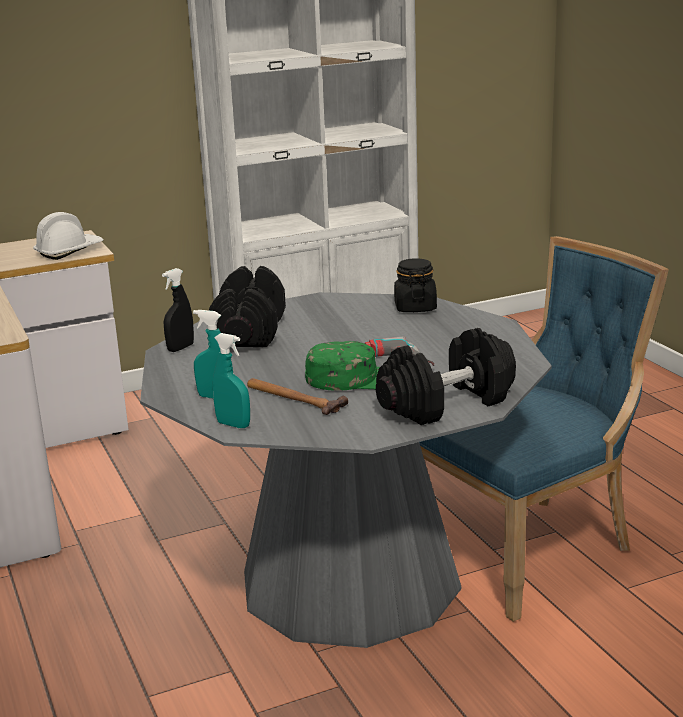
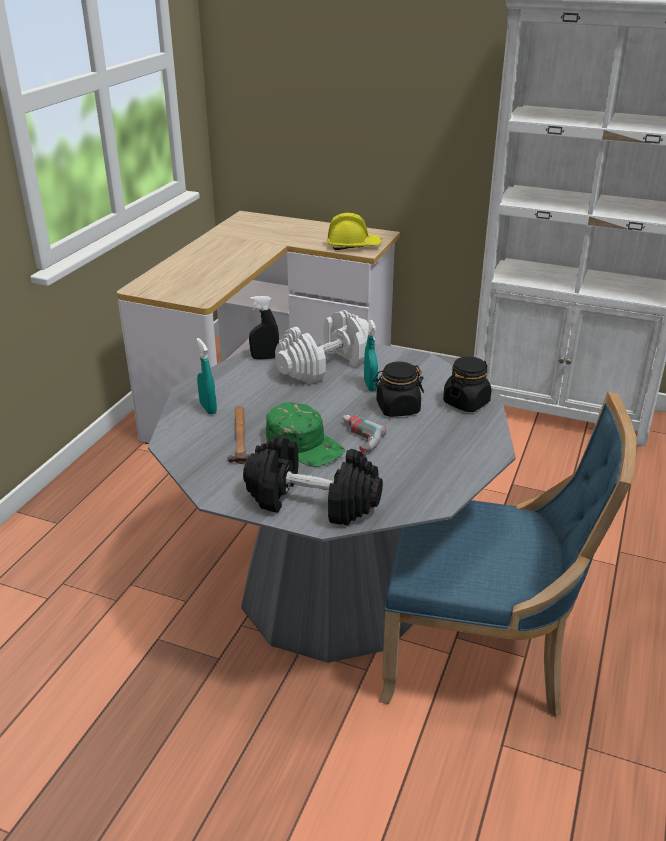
camera: 45 degrees right, 10 degrees up
(69, 251) = (353, 246): white hard hat -> yellow hard hat
(233, 425) = (175, 436): turquoise spray bottle -> turquoise spray bottle (370, 386)
(249, 331) = (324, 365): black dumbbell -> white dumbbell
(374, 330) = (397, 408): none -> black jar

